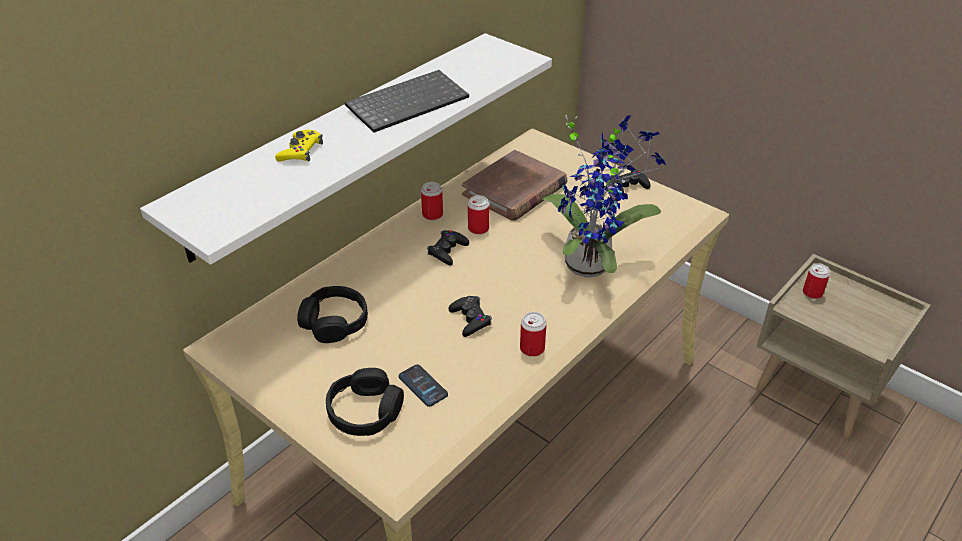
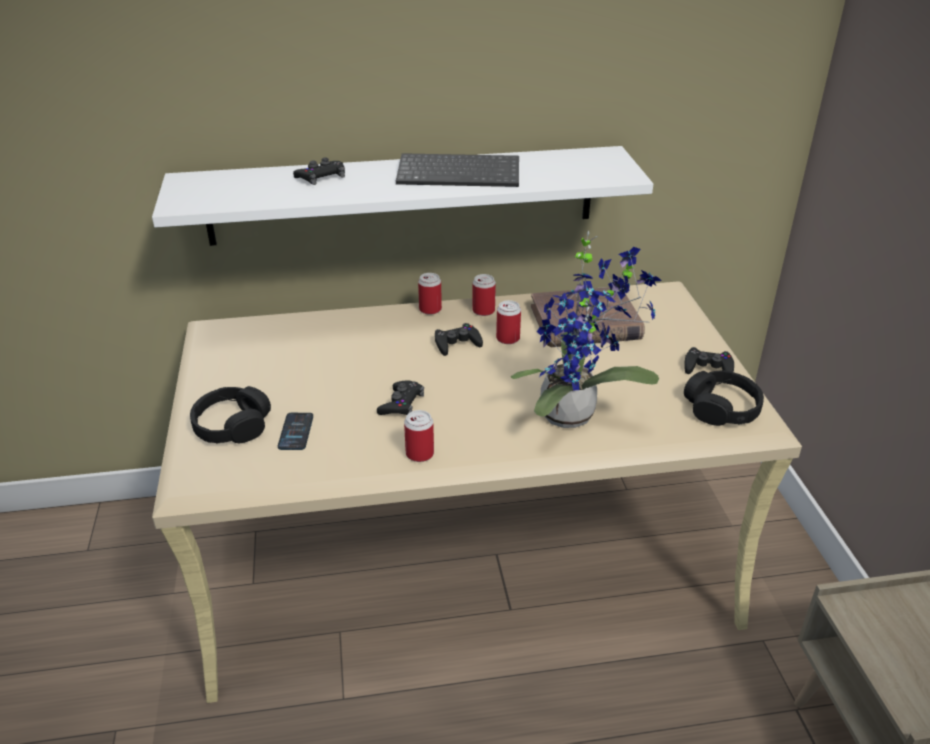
camera: 40 degrees right, 5 degrees down
(300, 151) = (321, 177): yellow game controller -> black game controller
(334, 322) = (299, 352): black headphones -> black headphones (721, 408)
(812, 293) = (895, 609): can -> can (430, 309)

